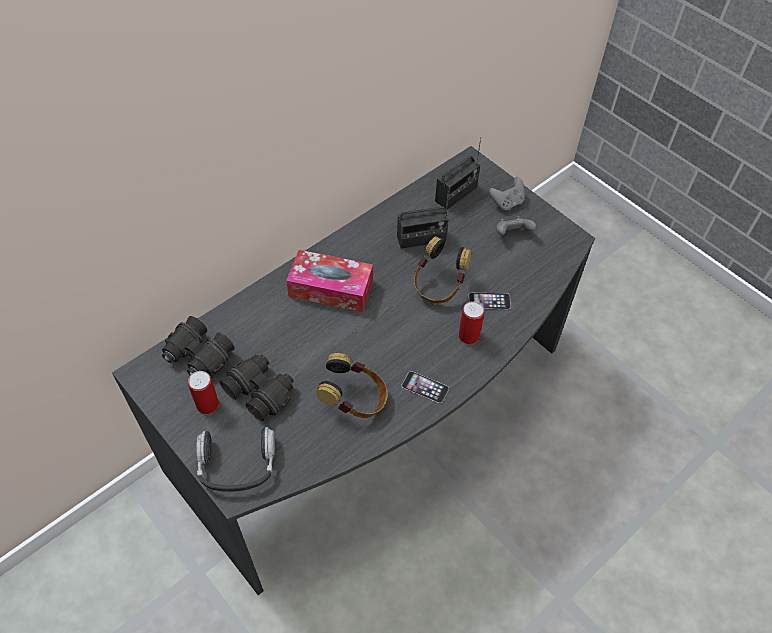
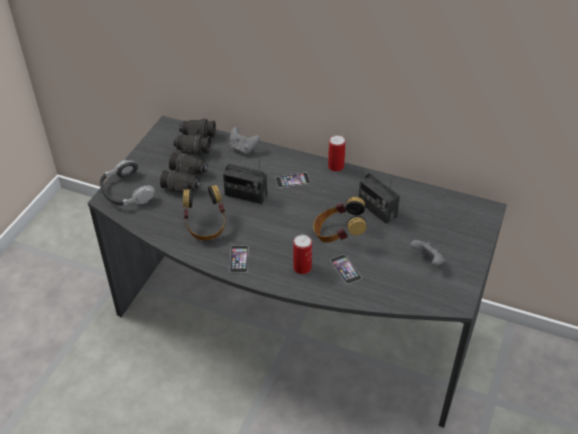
camera: 65 degrees right, 10 degrees down
(207, 404) = (162, 162): can -> can (336, 166)
(331, 288) = (292, 180): tissue box -> phone
(456, 194) = (441, 213): radio -> radio (245, 195)
(507, 203) = (461, 247): grey game controller -> grey game controller (243, 148)

